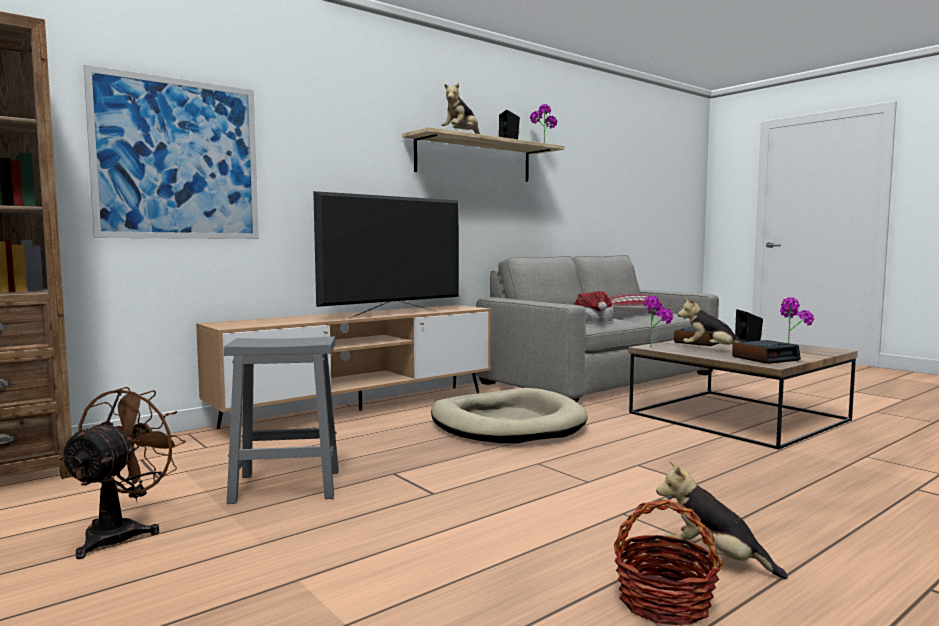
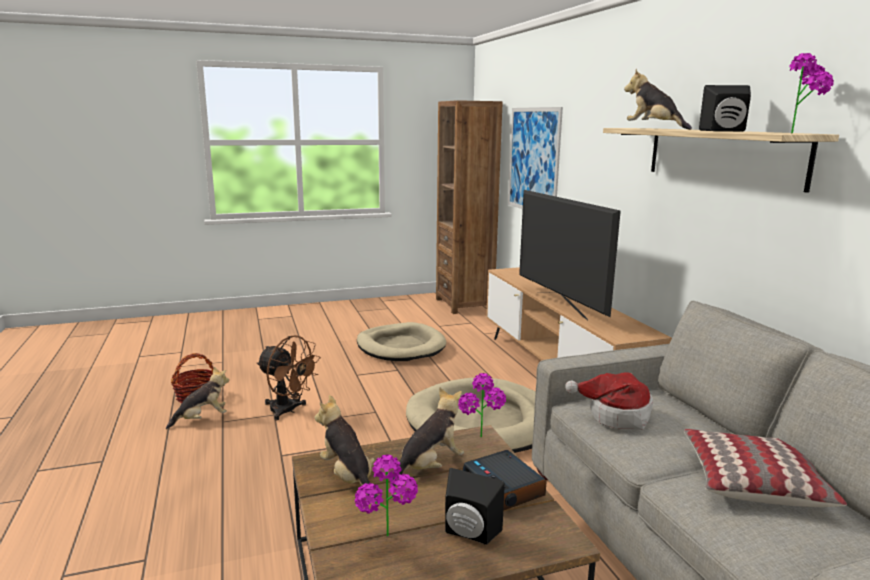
camera: 110 degrees right, 10 degrees up
(121, 532) = (375, 323): brown fan -> brown fan (288, 411)
(284, 486) = (401, 346): grey stool -> beige dog bed
(765, 358) = (348, 478): alarm clock -> plush toy

